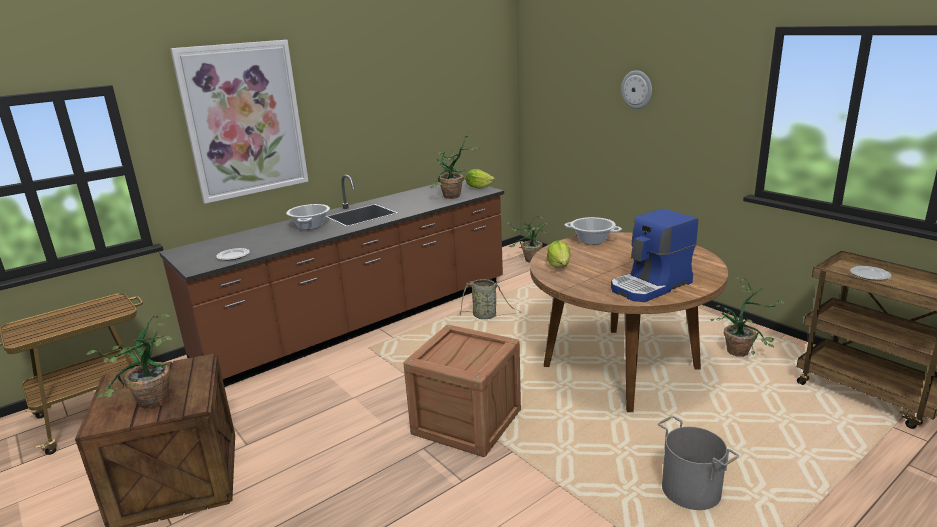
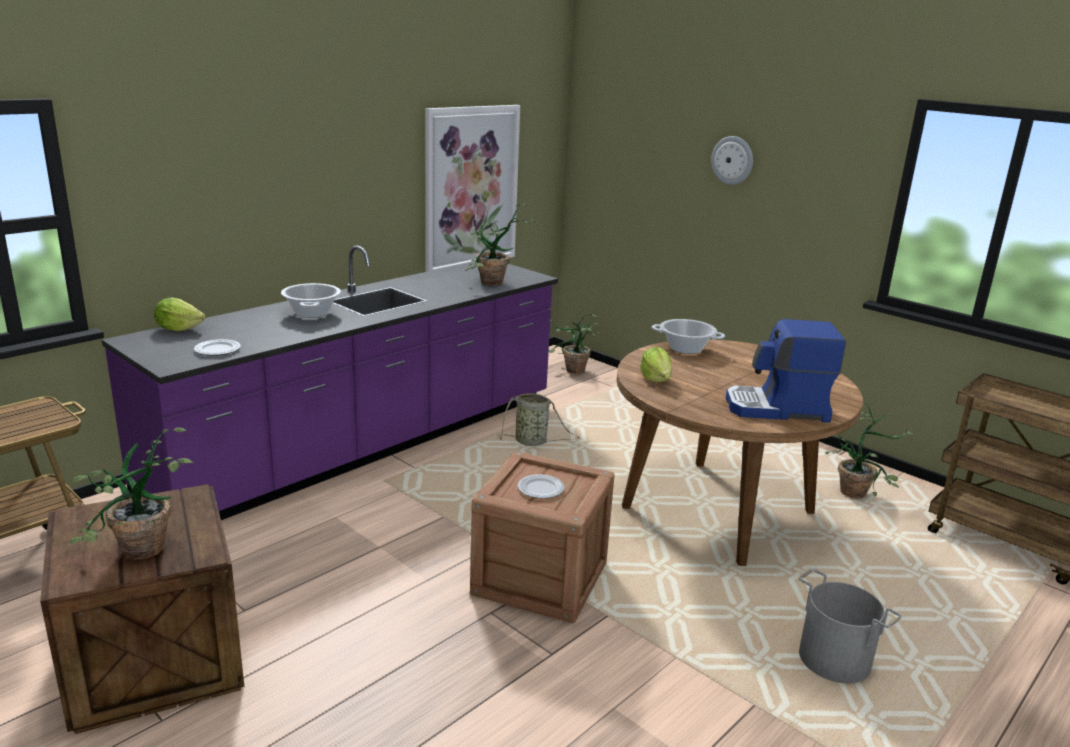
camera: 10 degrees left, 0 degrees up
(244, 120) = (225, 162): picture -> picture (471, 188)
(362, 322) = (367, 446): brown counter -> purple counter
(478, 187) = (523, 272): lettuce -> lettuce (179, 329)
(651, 286) = (777, 409): coffee machine -> coffee machine turned 45 degrees clockwise
(869, 275) = (1019, 403): plate -> plate (540, 489)

